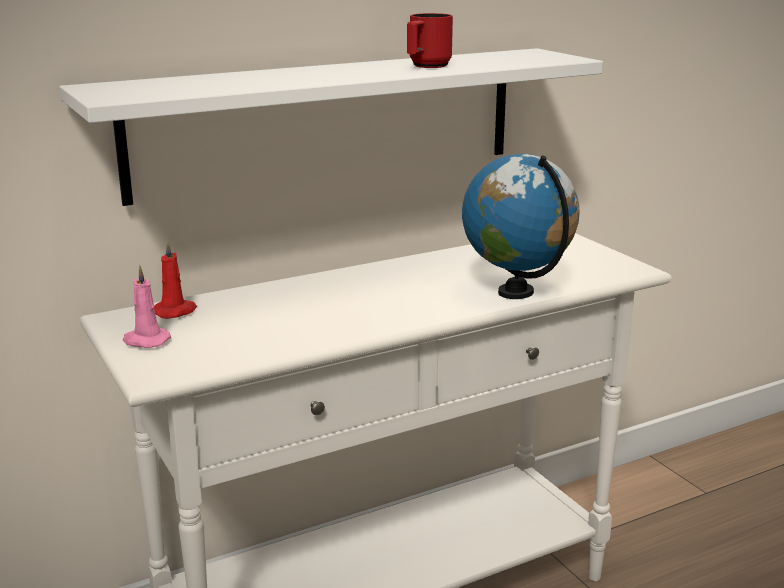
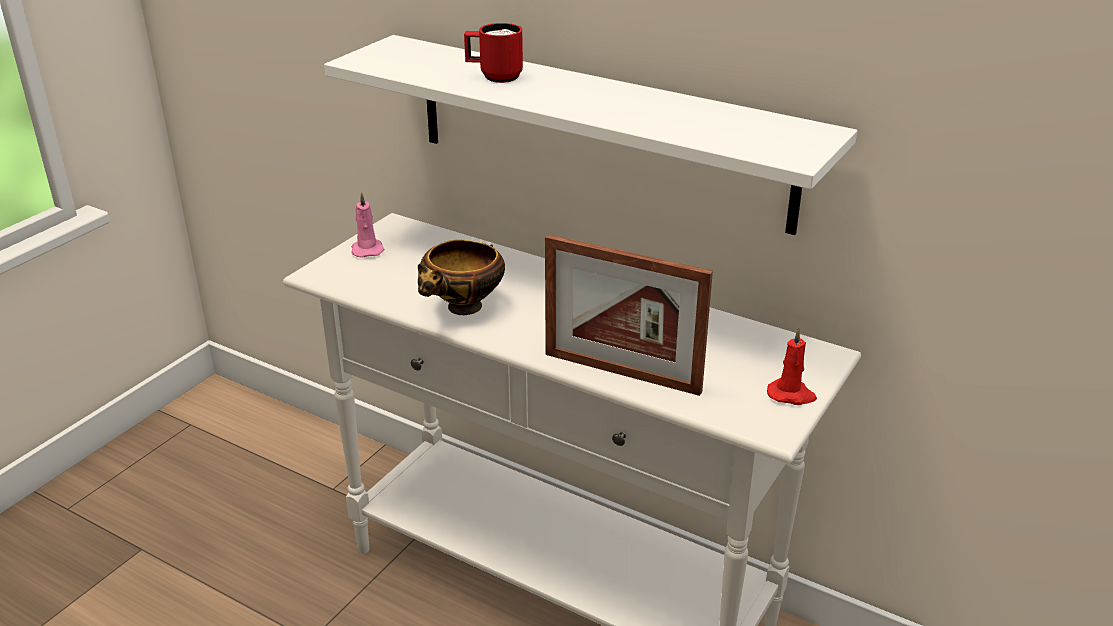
camera: 60 degrees right, 10 degrees up
(176, 311) = (427, 240): red candle -> red candle (791, 395)
(336, 324) = (463, 309): none -> bowl
(426, 66) = (638, 111): red mug -> red mug (494, 77)
(516, 292) = (621, 372): globe -> picture frame

